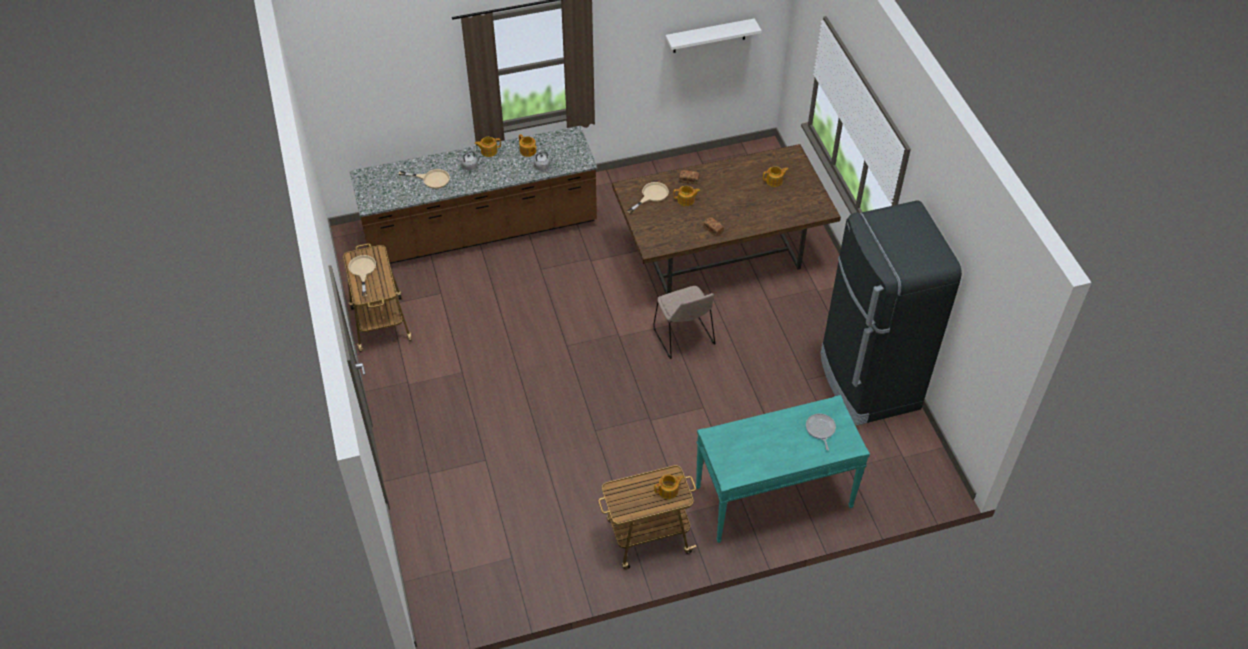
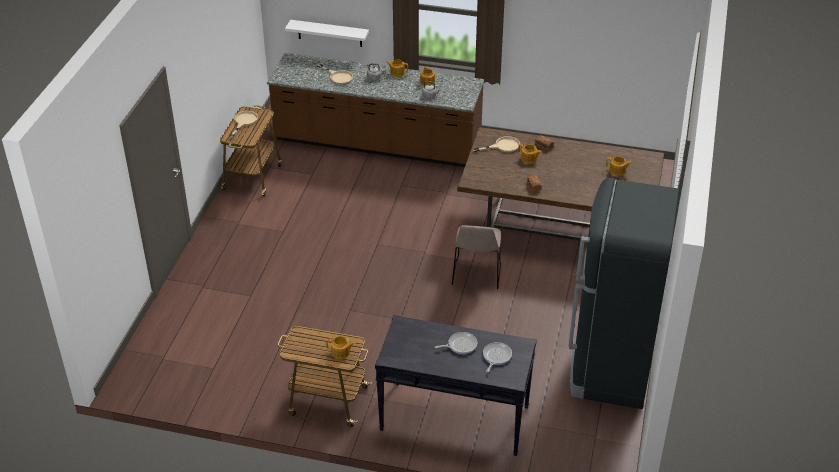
camera: 30 degrees right, 10 degrees down
(709, 36) = (618, 34): white shelf -> white shelf (329, 33)
(773, 497) = (454, 418): turquoise console table -> black console table
(781, 432) = (460, 345): none -> frying pan

